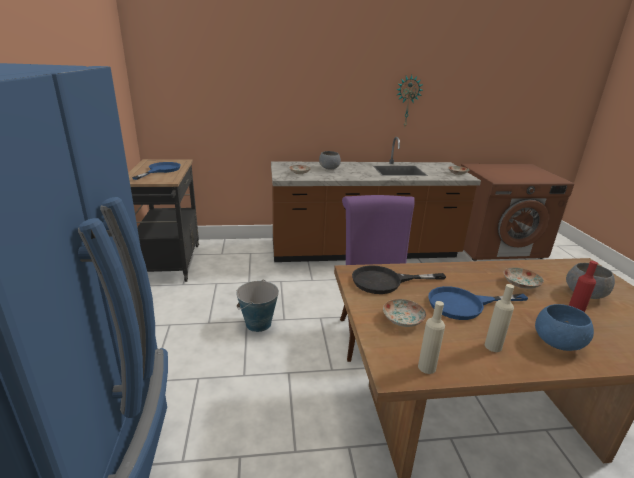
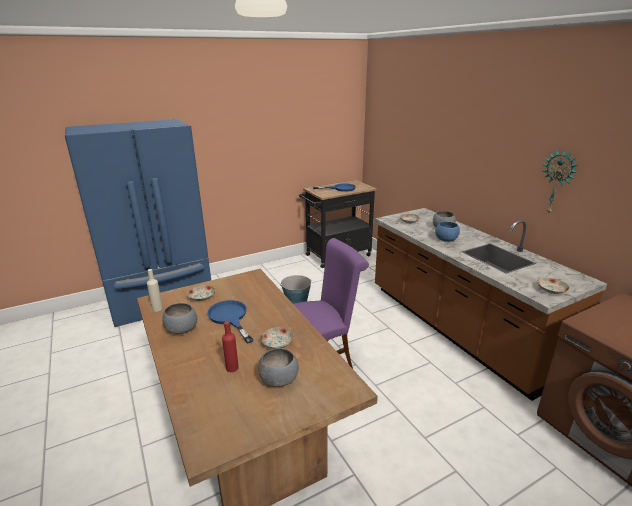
camera: 70 degrees right, 0 degrees up
(385, 281) = (247, 287): black frying pan -> none
(493, 346) = (182, 329): beige bottle -> grey bowl
(557, 342) = (194, 356): blue bowl -> blue bowl (446, 239)

